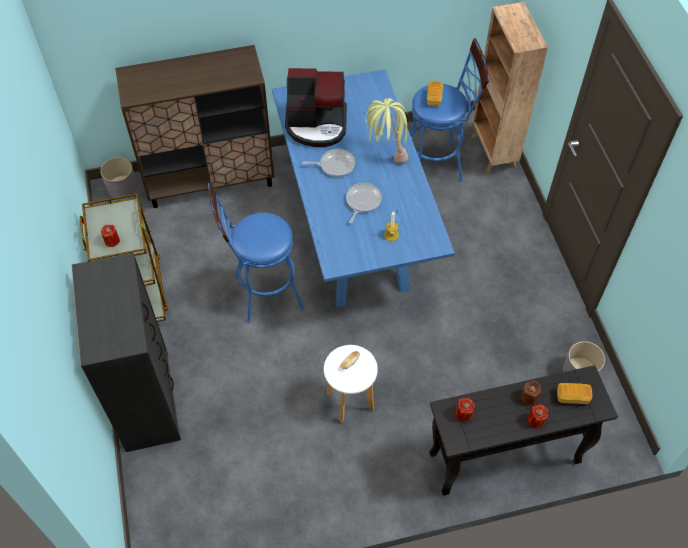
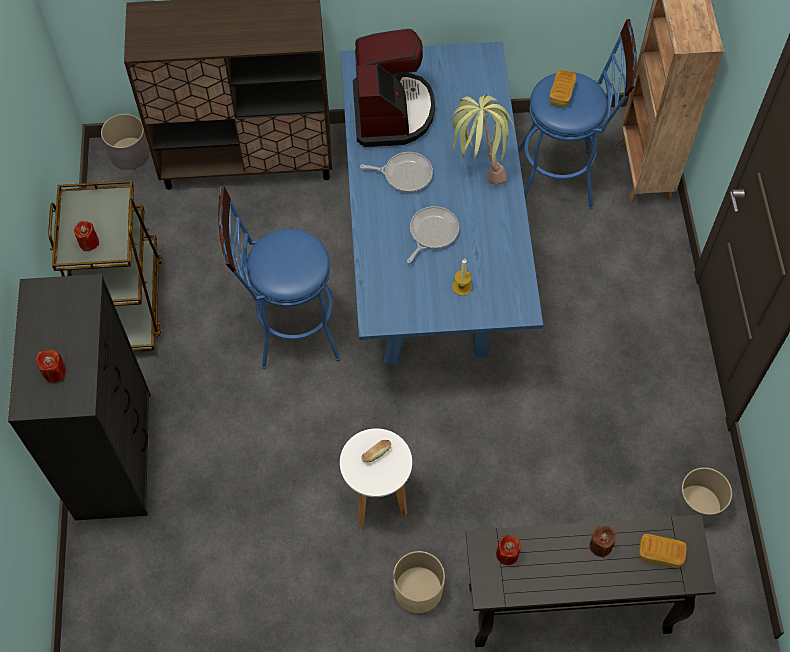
camera: 10 degrees right, 5 degrees up
(317, 125) = (391, 112): coffee machine -> coffee machine turned 105 degrees counterclockwise
(392, 461) = (417, 589): none -> beige planter
(536, 420) = (603, 579): red candle -> red candle (54, 372)

